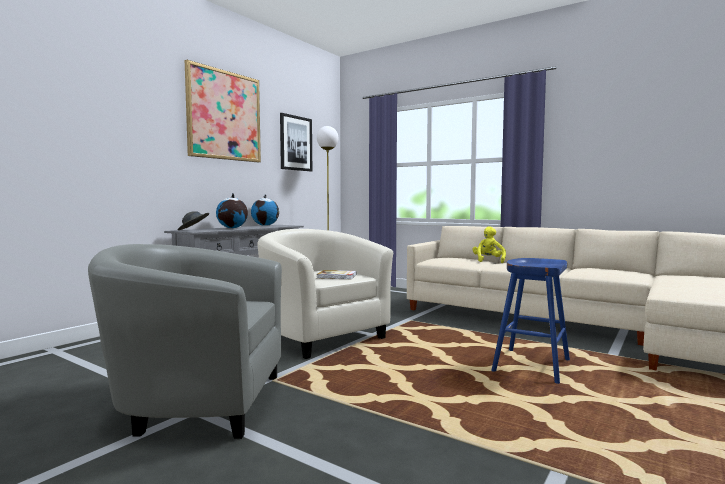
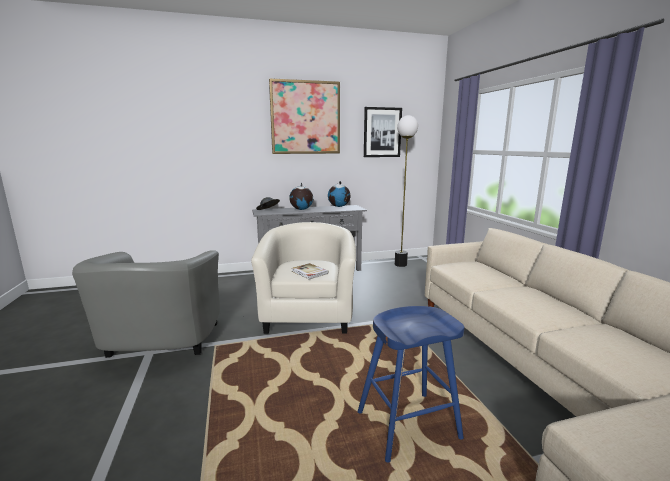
camera: 40 degrees right, 10 degrees up
(197, 402) = (160, 345): grey armchair -> grey armchair turned 135 degrees counterclockwise
(488, 261) = (510, 280): yellow plush toy -> none

